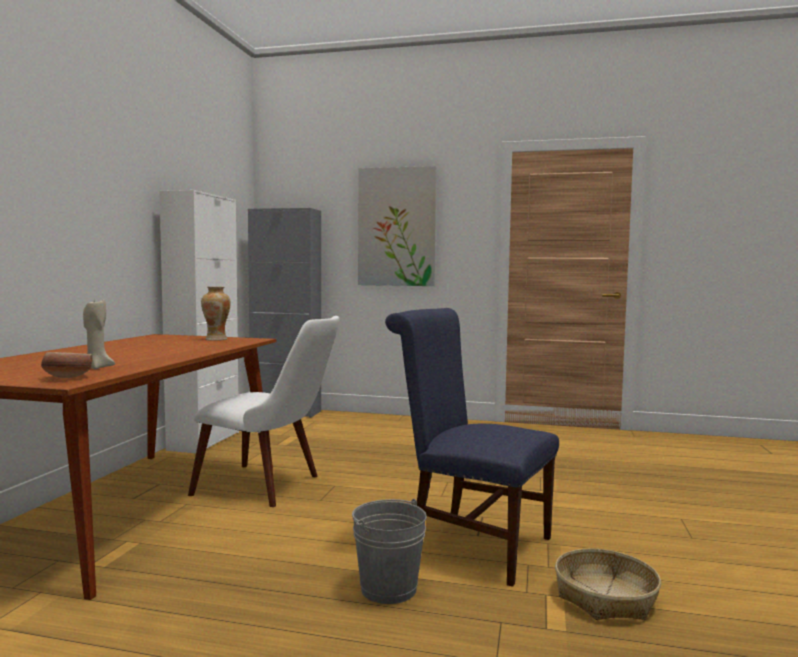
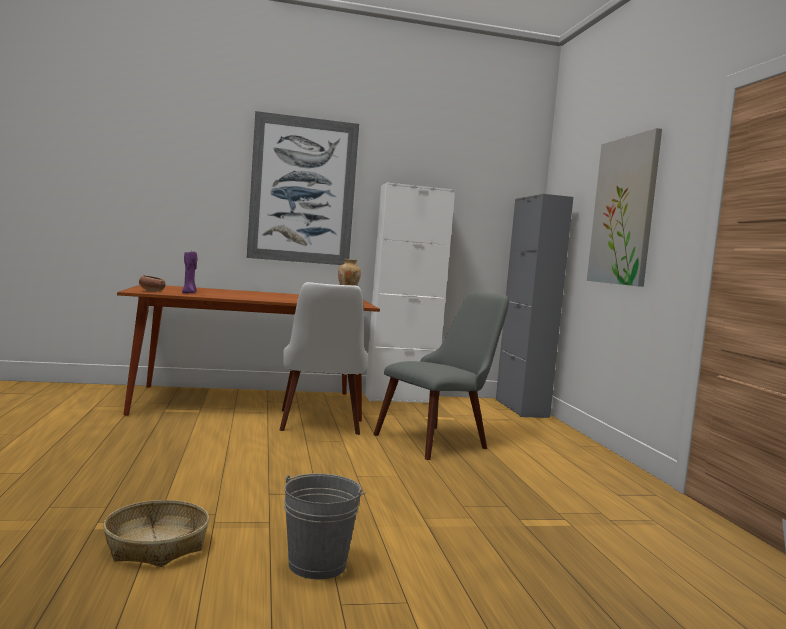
camera: 65 degrees right, 0 degrees up
(85, 194) = (303, 190): none -> picture
(96, 367) = (189, 293): beige candle -> purple candle
(357, 452) = (441, 440): none -> grey chair
(388, 589) = (153, 471): grey bucket -> grey bucket (317, 564)
(470, 544) = (247, 491): blue chair -> none

